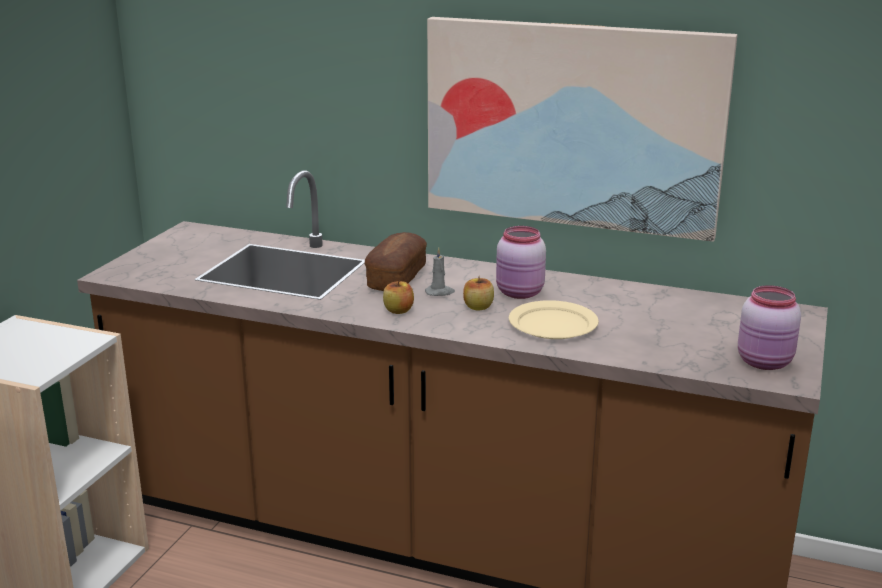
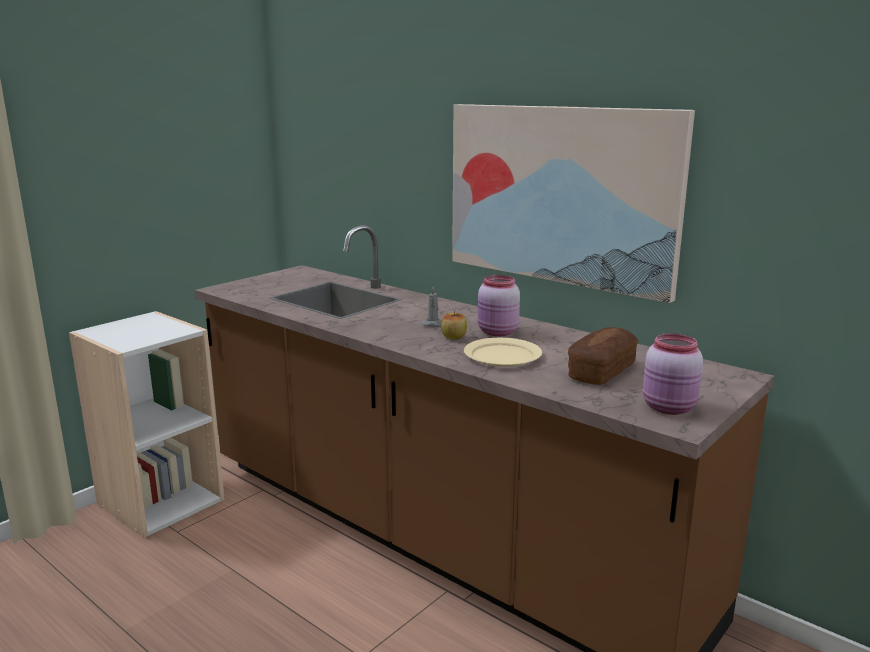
camera: 20 degrees right, 5 degrees down
(396, 277) = (411, 312): bread -> bread (601, 371)
(398, 310) = (389, 332): apple -> none

